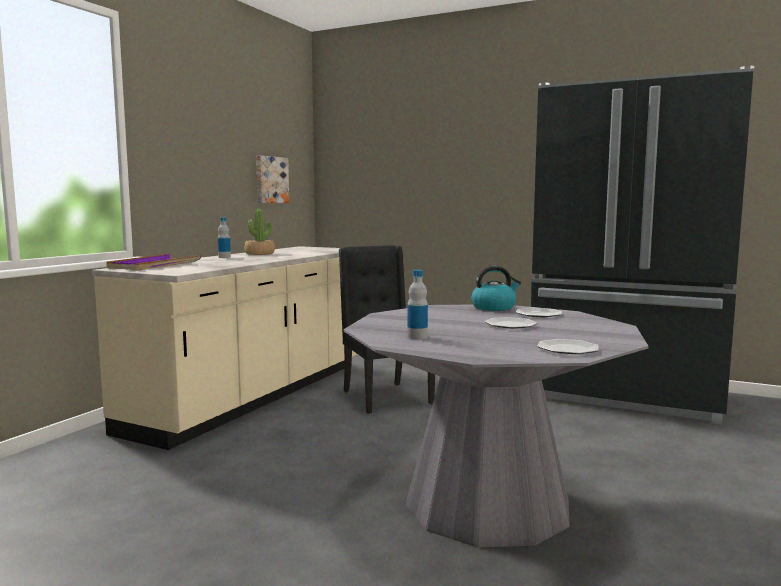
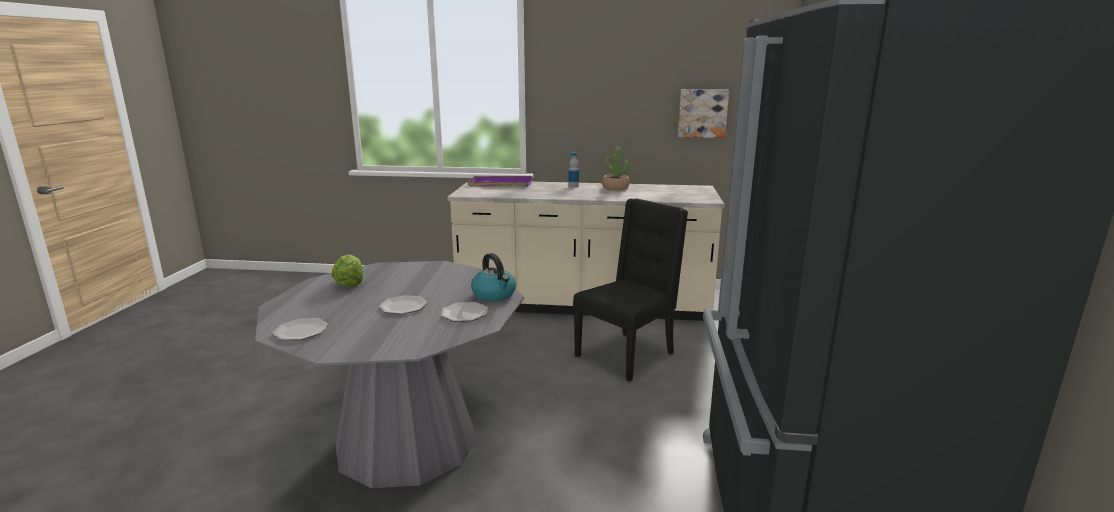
camera: 70 degrees right, 10 degrees up
(417, 336) = (349, 283): bottle -> lettuce

